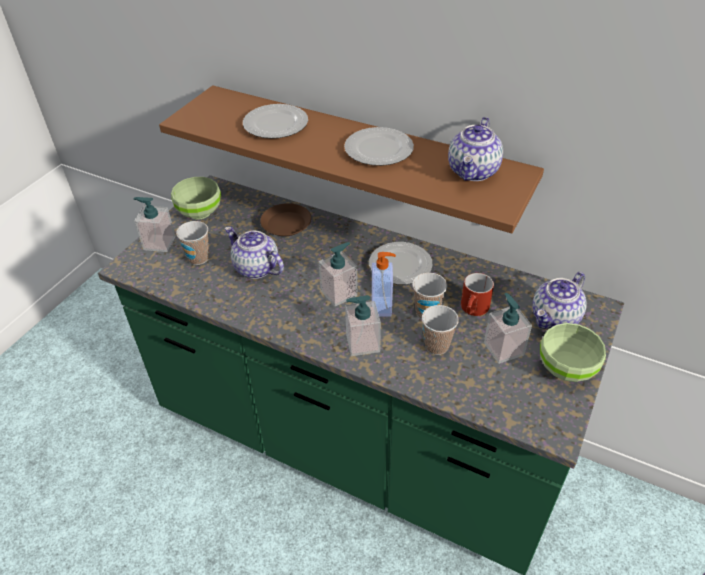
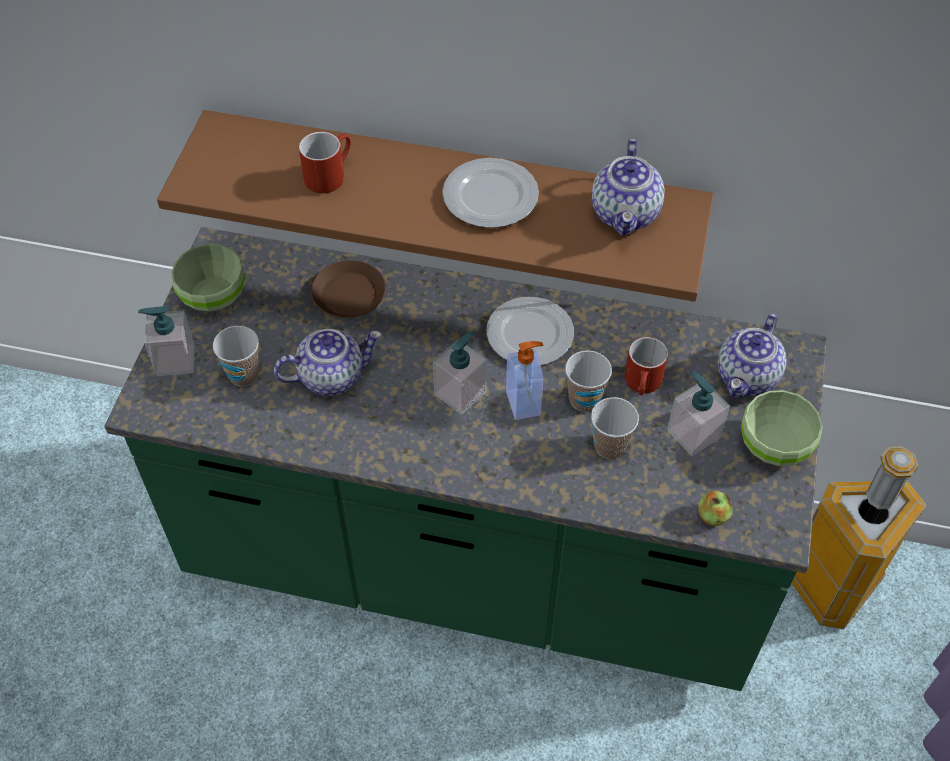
camera: 15 degrees left, 10 degrees up
(255, 268) = (332, 376): teapot -> teapot turned 135 degrees clockwise
(275, 125) = (329, 174): plate -> red mug
(362, 343) = (514, 462): soap dispenser -> none
(504, 409) = (712, 516): none -> apple
(615, 516) = (835, 587): none -> trash can

